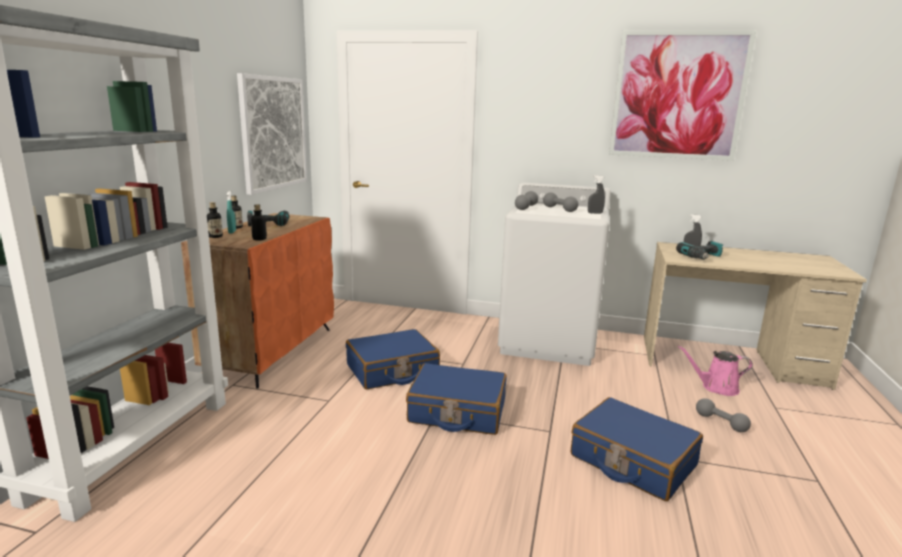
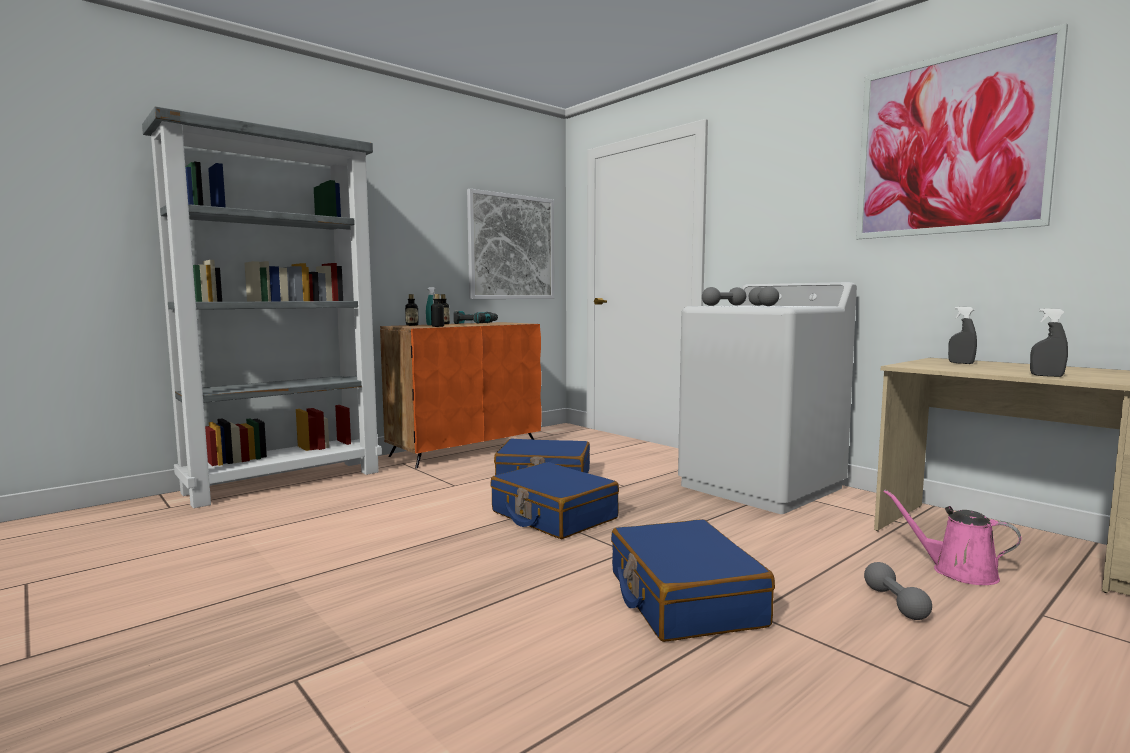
camera: 35 degrees right, 10 degrees down
(595, 213) = (799, 306): grey spray bottle -> grey spray bottle (1046, 376)
(702, 257) = (960, 367): power drill -> none

